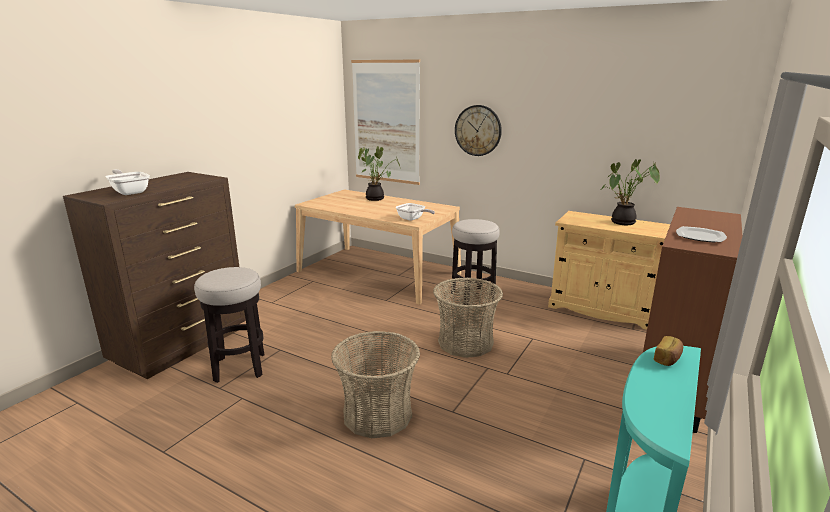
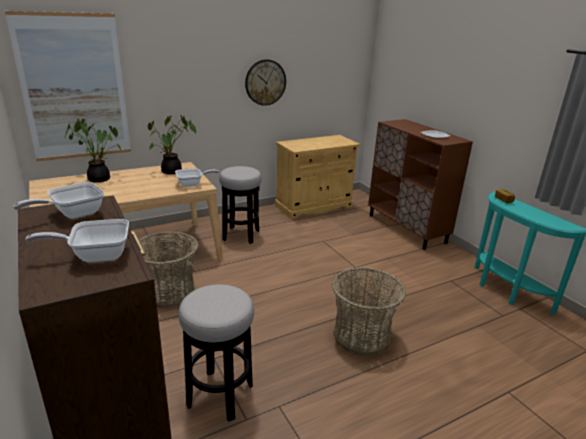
camera: 60 degrees left, 5 degrees up
(187, 178) = (73, 214): none -> frying pan
(465, 342) = (303, 265): basket -> basket (169, 292)
(478, 130) = (190, 86): wall clock -> wall clock (265, 82)
(622, 223) = (320, 141): potted plant -> potted plant (172, 172)

